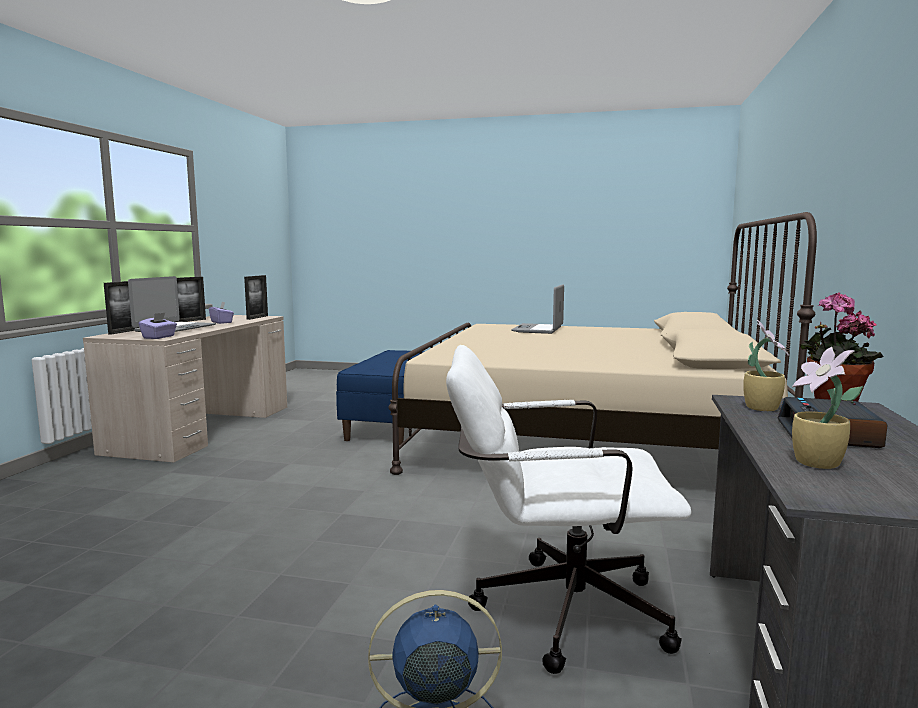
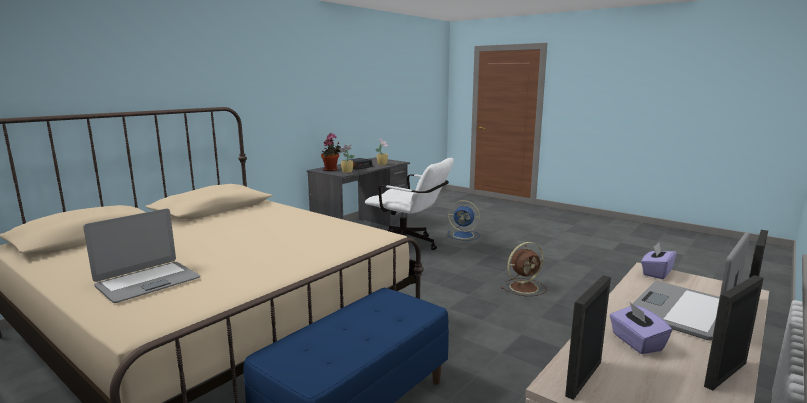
camera: 155 degrees left, 5 degrees up
(240, 544) = (525, 287): none -> brown fan

